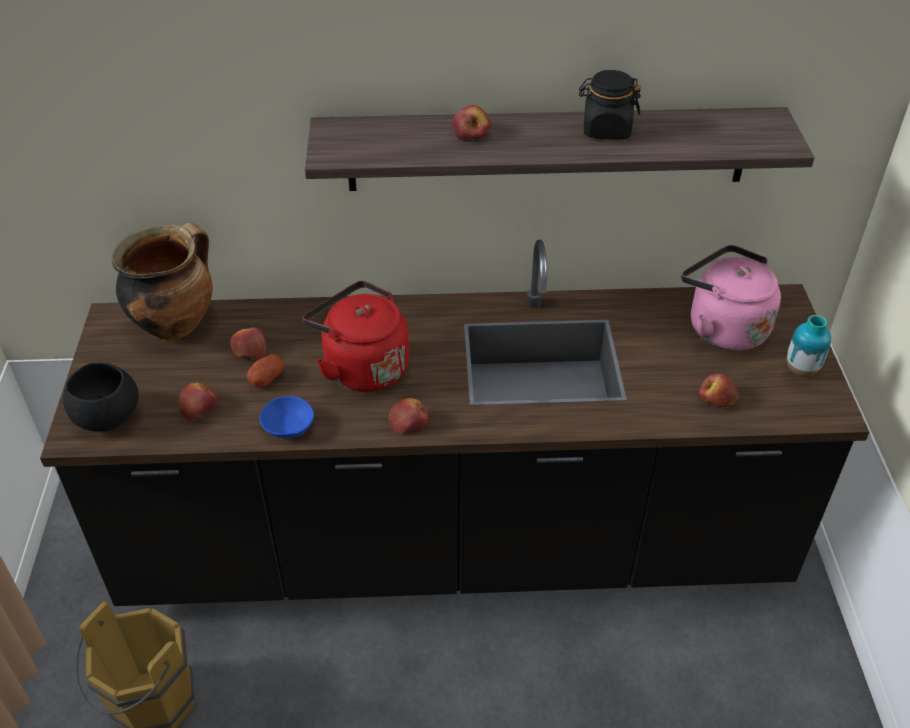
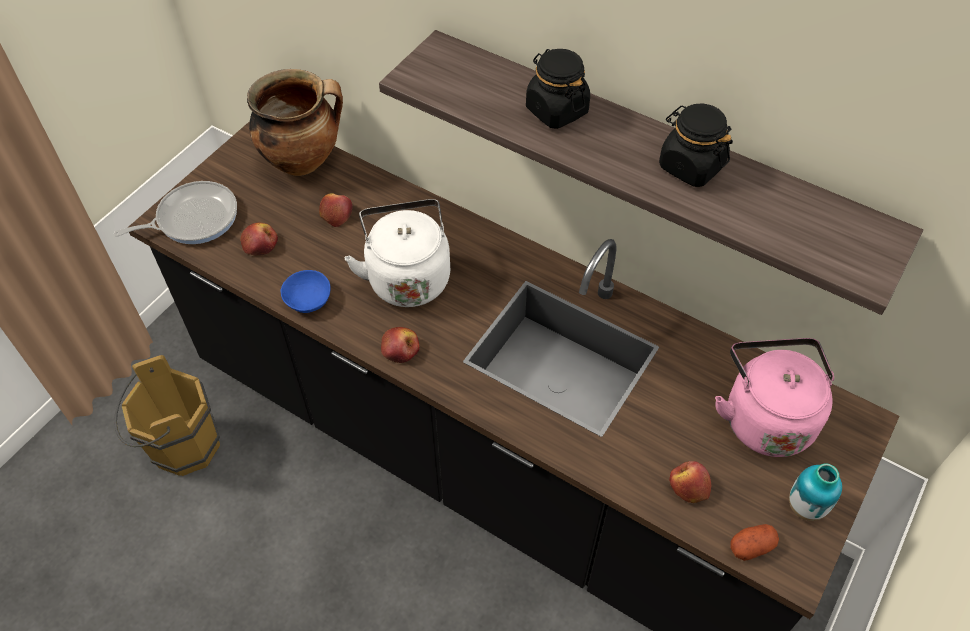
camera: 35 degrees right, 10 degrees up
(107, 418) = (193, 218): black bowl -> frying pan
(267, 378) = (328, 246): potato -> potato (751, 546)
(362, 367) = (407, 276): red kettle -> white kettle
(471, 133) = (556, 110): apple -> black jar

